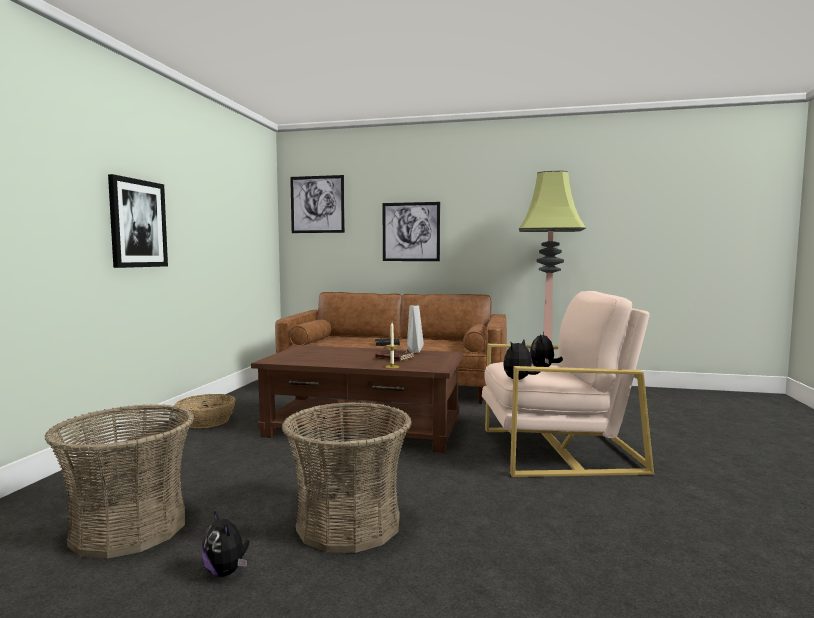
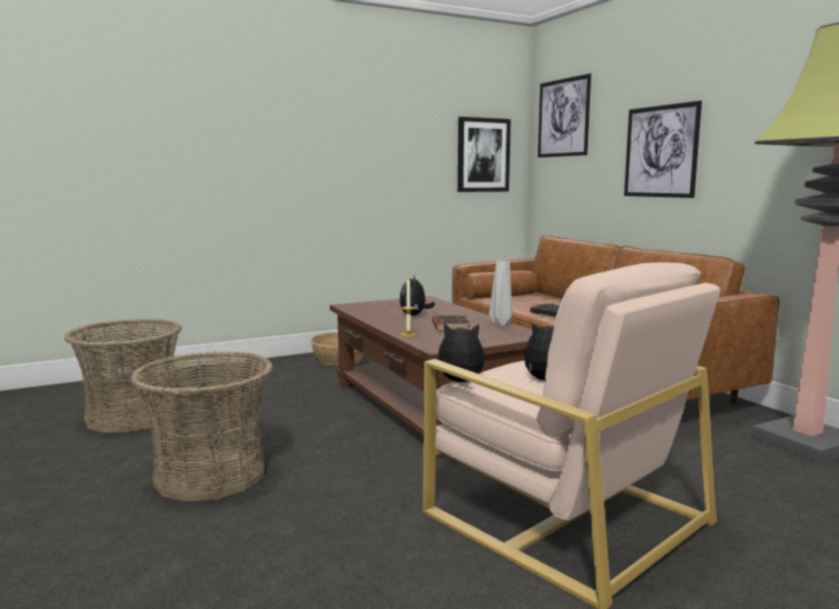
camera: 50 degrees right, 5 degrees up
(138, 223) = (287, 157): picture -> picture (483, 155)
(226, 572) = (95, 465): plush toy -> plush toy (414, 315)

